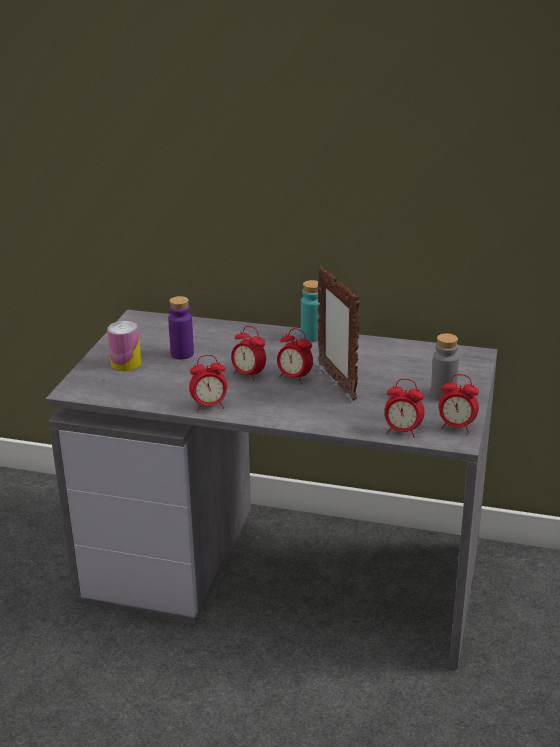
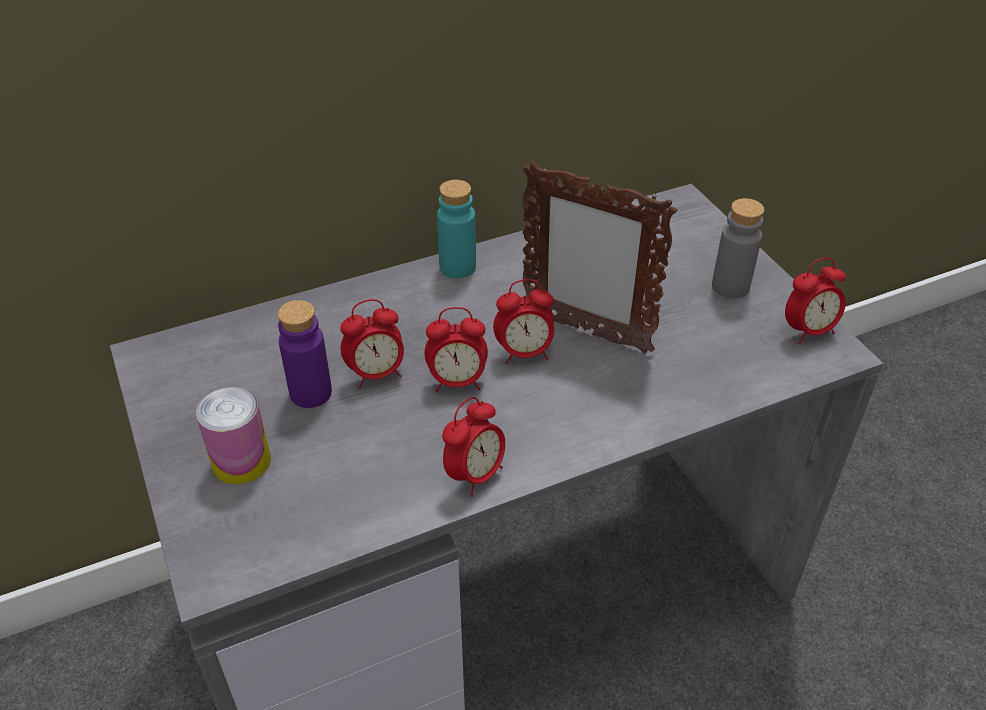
camera: 40 degrees left, 15 degrees up
(402, 432) = (765, 374): alarm clock -> alarm clock (376, 374)

